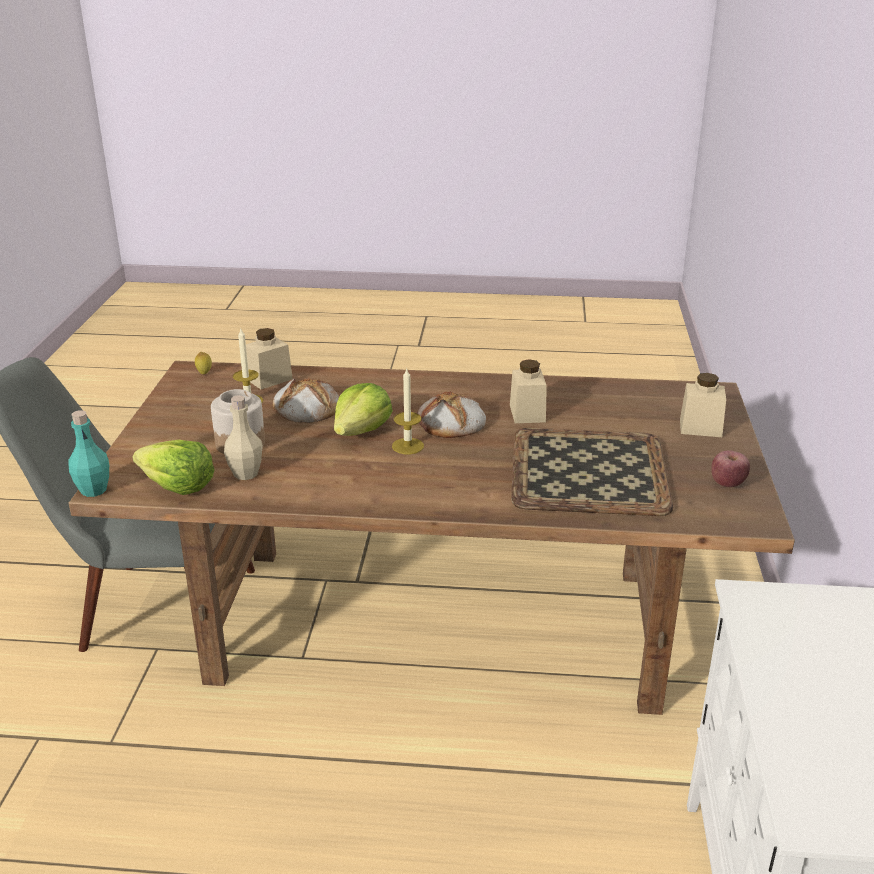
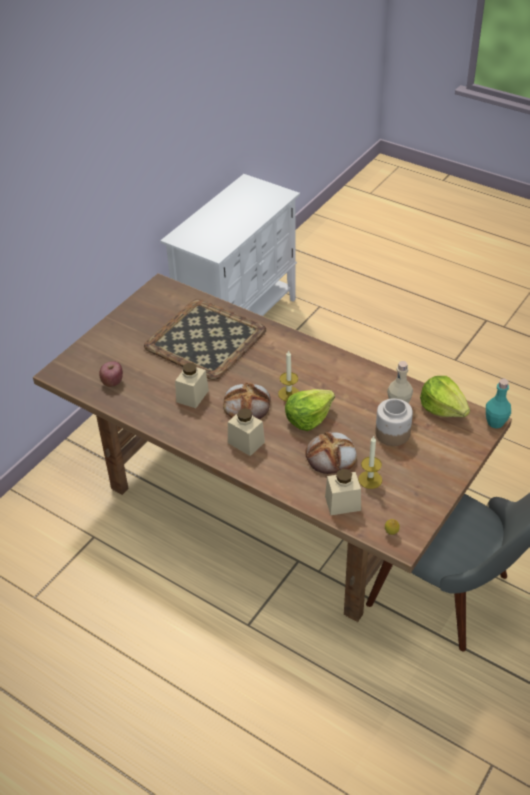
camera: 150 degrees left, 15 degrees up
(700, 428) = (107, 347): beige jar -> beige jar (246, 442)
(727, 483) = (145, 308): apple -> apple (112, 382)

